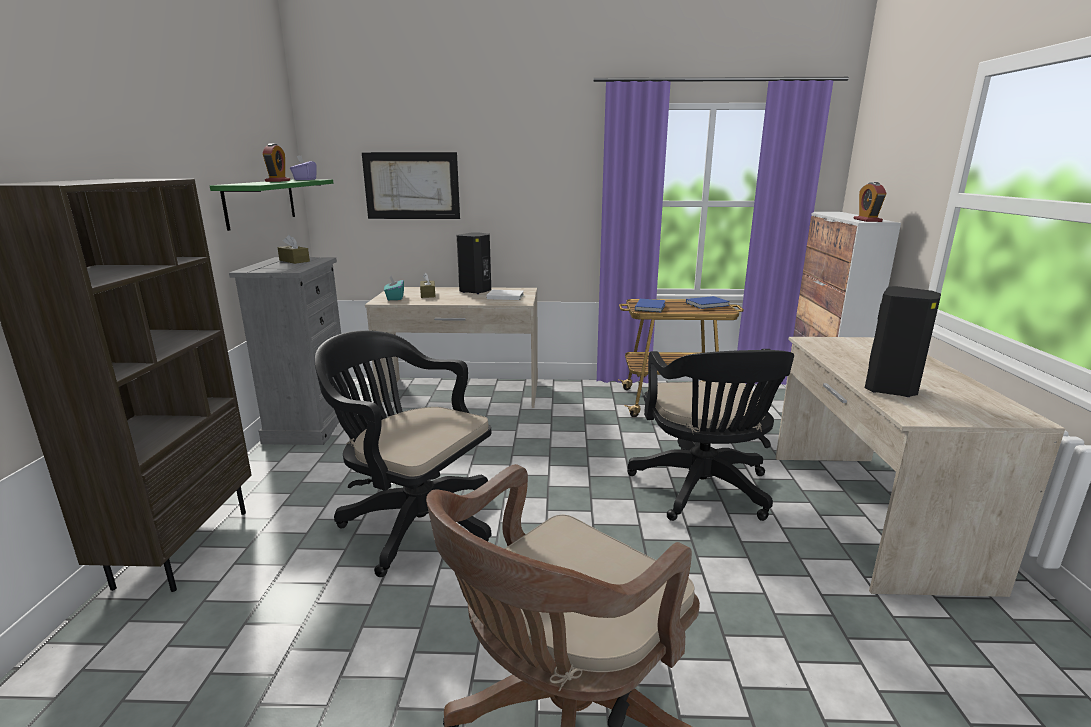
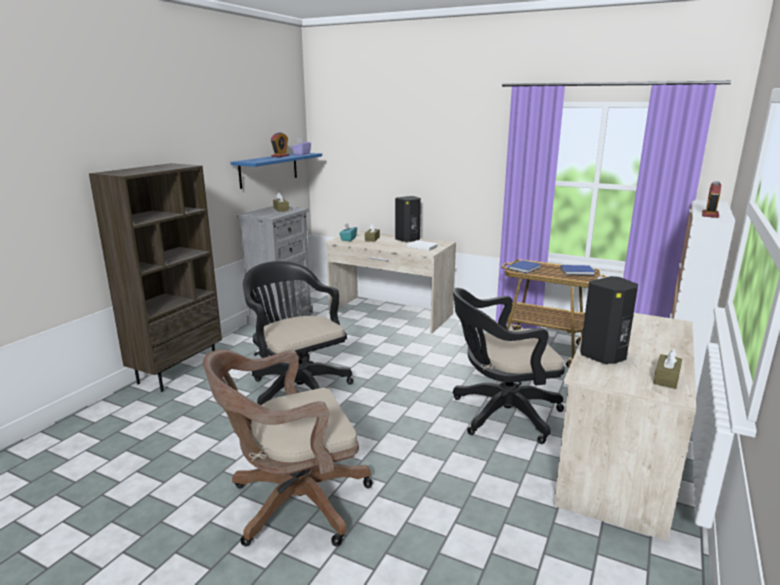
camera: 25 degrees right, 0 degrees up
(261, 202) = (269, 169): green shelf -> blue shelf
(411, 186) = (373, 159): picture -> none
(703, 491) = (500, 414): black office chair -> black office chair turned 60 degrees clockwise
(984, 401) = (666, 378): none -> brown tissue box

